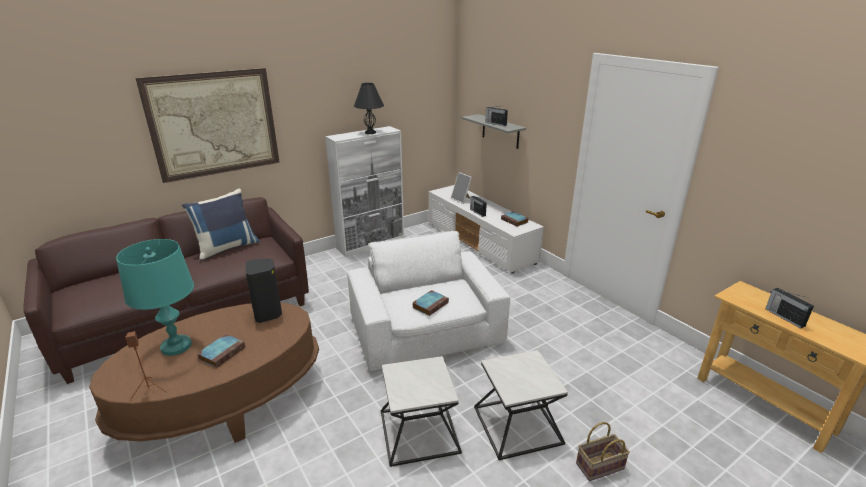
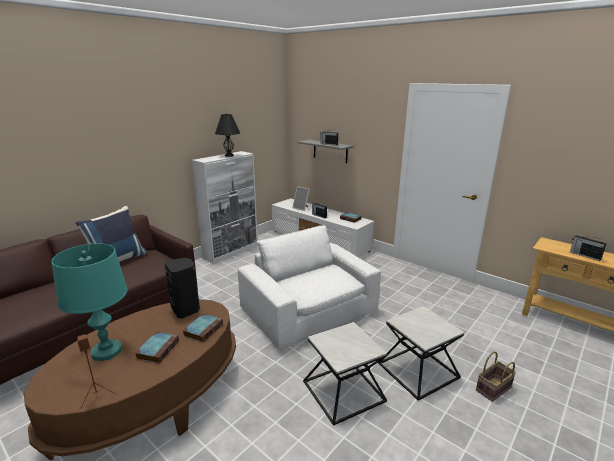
camera: 15 degrees left, 5 degrees down
(214, 124) = (97, 149): picture -> none
(430, 305) = (321, 285): book -> book (203, 329)

